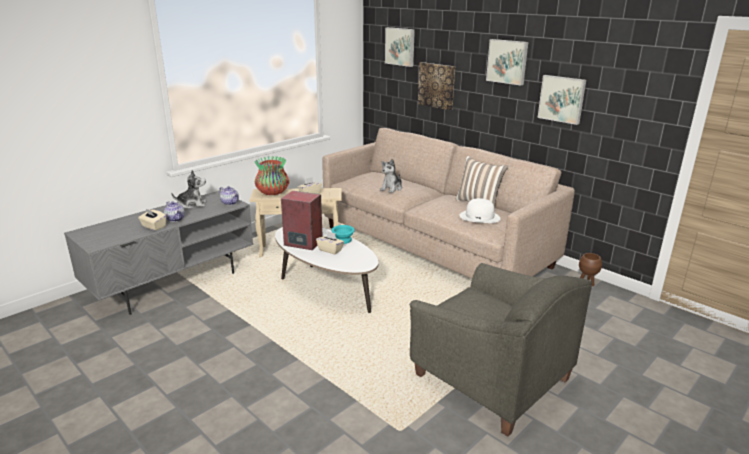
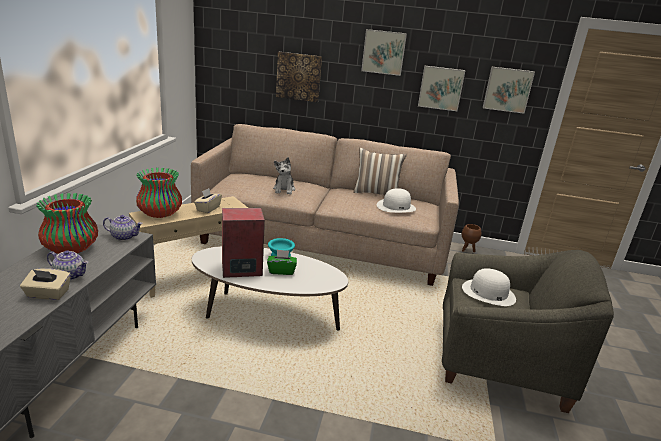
camera: 35 degrees left, 0 degrees up
(192, 204) = (70, 249): plush toy -> vase
(330, 250) = (281, 271): beige tissue box -> green tissue box
(400, 46) = (249, 33): picture -> picture (507, 89)
(478, 302) = (488, 292): none -> white hat

